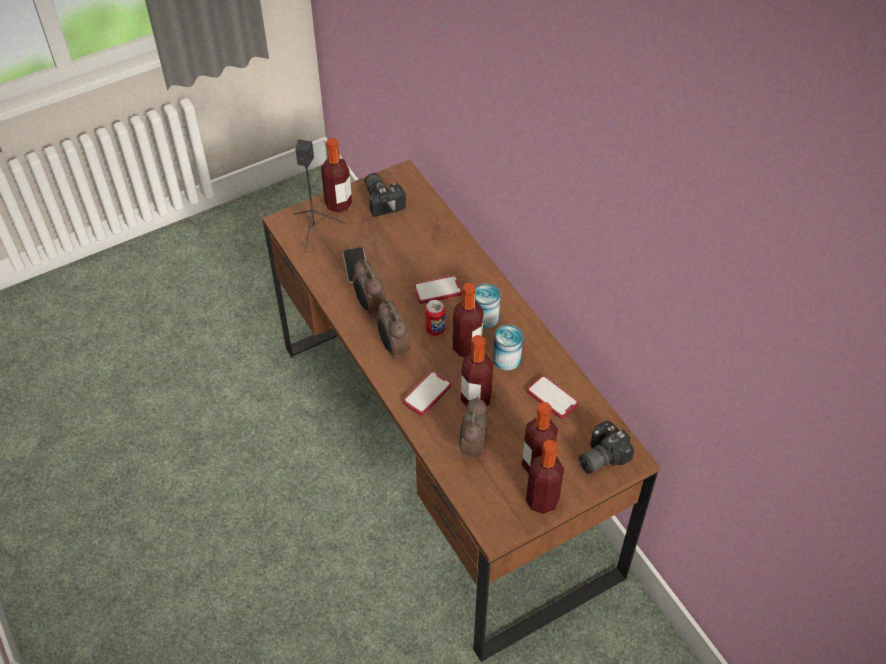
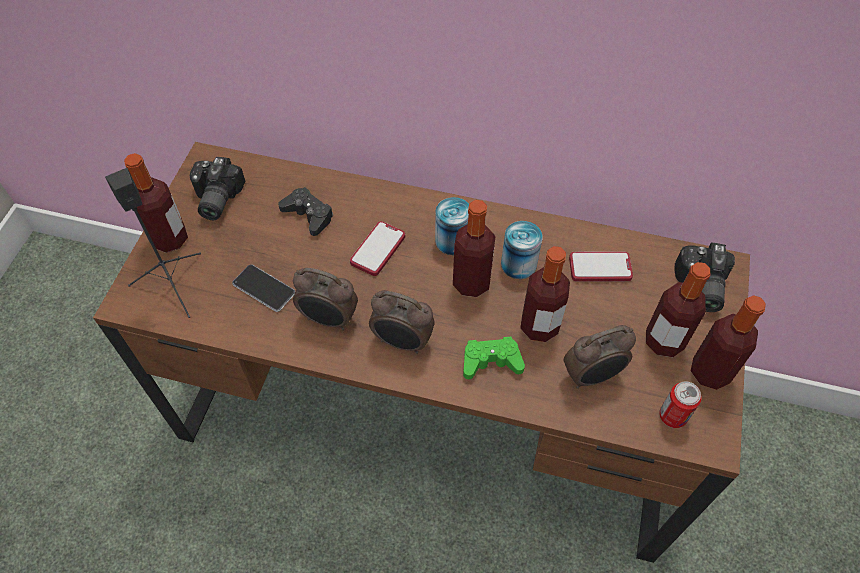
camera: 45 degrees left, 5 degrees up
(383, 199) = (214, 199): camera -> camera turned 105 degrees counterclockwise
(423, 244) = (308, 215): none -> black game controller
(427, 394) = (491, 361): phone -> green game controller
(435, 329) = (421, 290): can -> can (672, 416)
(472, 446) = (592, 376): alarm clock -> alarm clock turned 75 degrees counterclockwise

